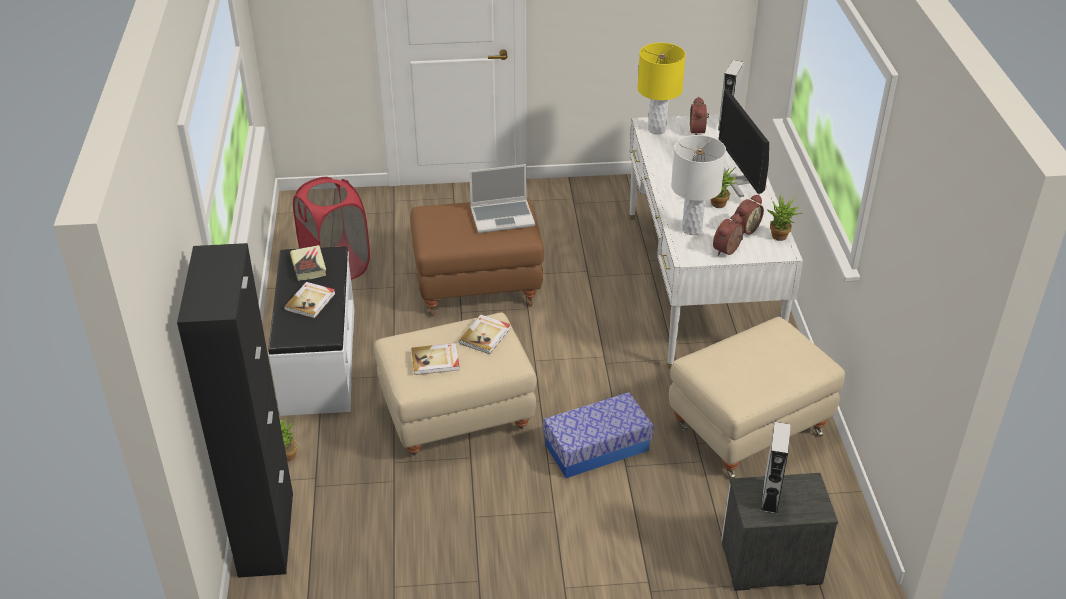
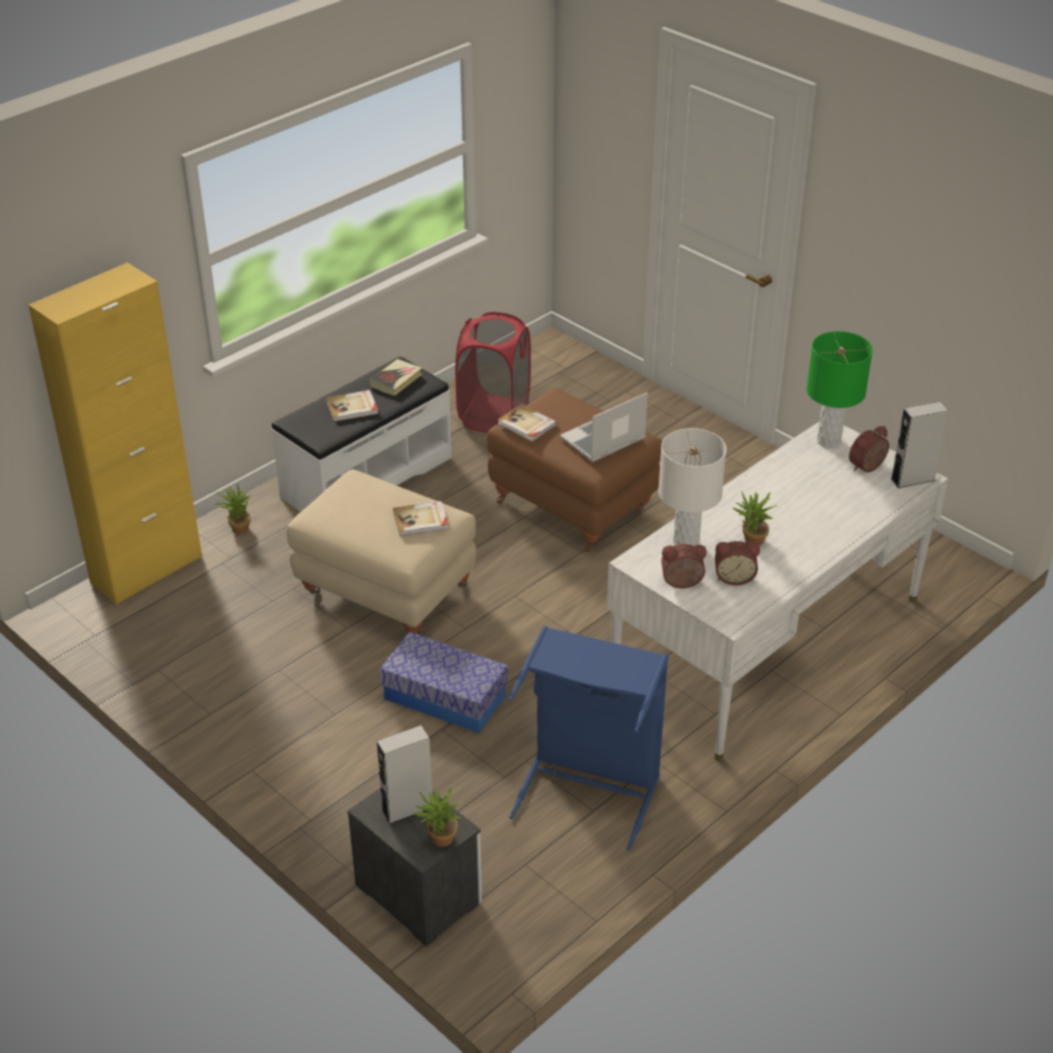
camera: 50 degrees right, 0 degrees up
(266, 534) = (146, 570): black cabinet -> yellow cabinet
(435, 361) = (355, 512): book -> book (526, 425)
(503, 217) = (602, 440): laptop -> laptop turned 105 degrees clockwise
(657, 129) = (829, 441): yellow table lamp -> green table lamp
(739, 180) = (816, 535): monitor -> none
(748, 427) = (590, 786): beige ottoman -> blue laundry basket
(780, 238) = (751, 608): potted plant -> potted plant (439, 841)

